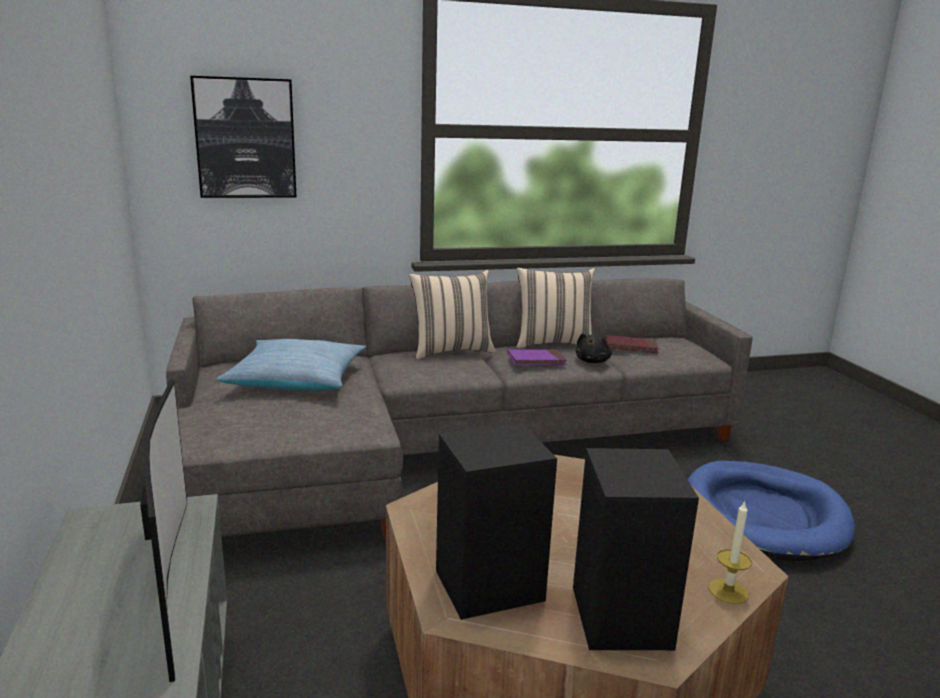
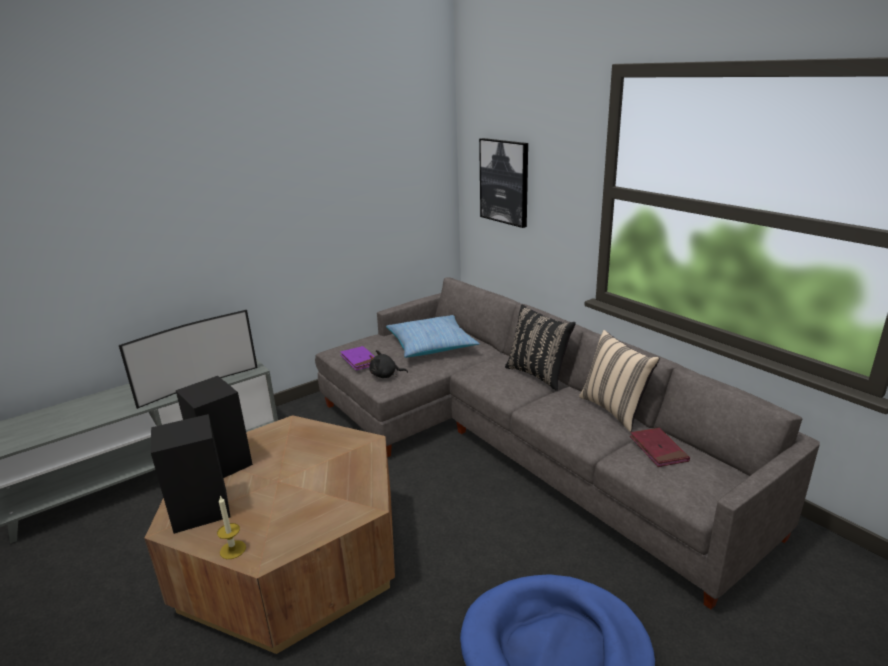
camera: 70 degrees right, 5 degrees up
(451, 350) = (538, 374): beige pillow -> black pillow
(536, 360) = (557, 410): purple book -> purple book (360, 360)
(593, 361) = (596, 437): black plush toy -> black plush toy (385, 375)

